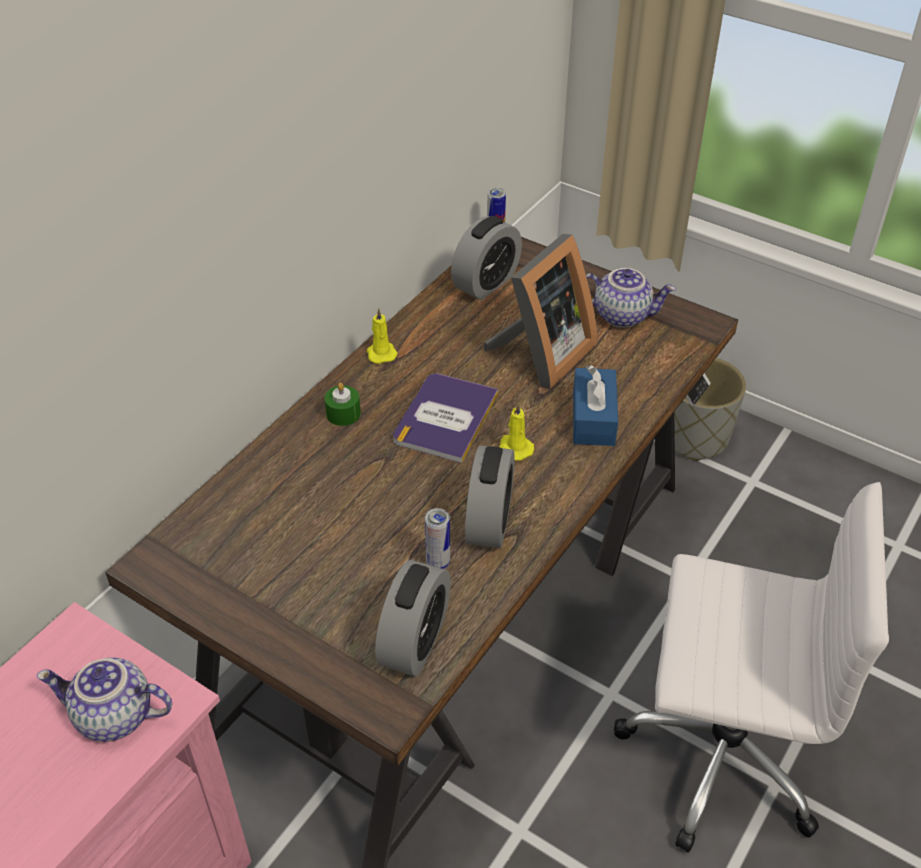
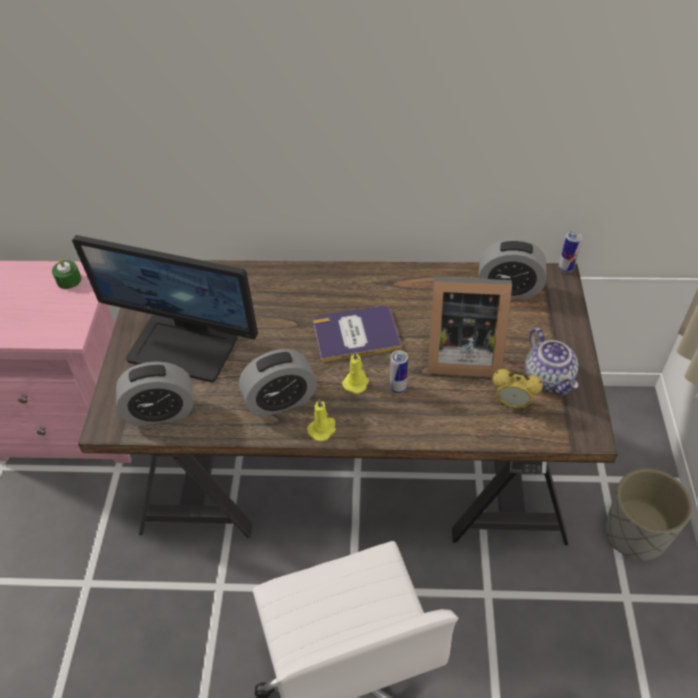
camera: 60 degrees right, 5 degrees up
(113, 717) = (48, 317): teapot -> none
(324, 577) = (184, 347): none -> monitor
(343, 413) = (321, 286): green candle -> green candle (69, 280)
(381, 353) = (389, 274): yellow candle -> yellow candle (323, 428)
(438, 563) = (229, 392): can -> can (398, 388)
(593, 418) = (420, 411): blue tissue box -> none
(634, 352) = (512, 404): none -> alarm clock

